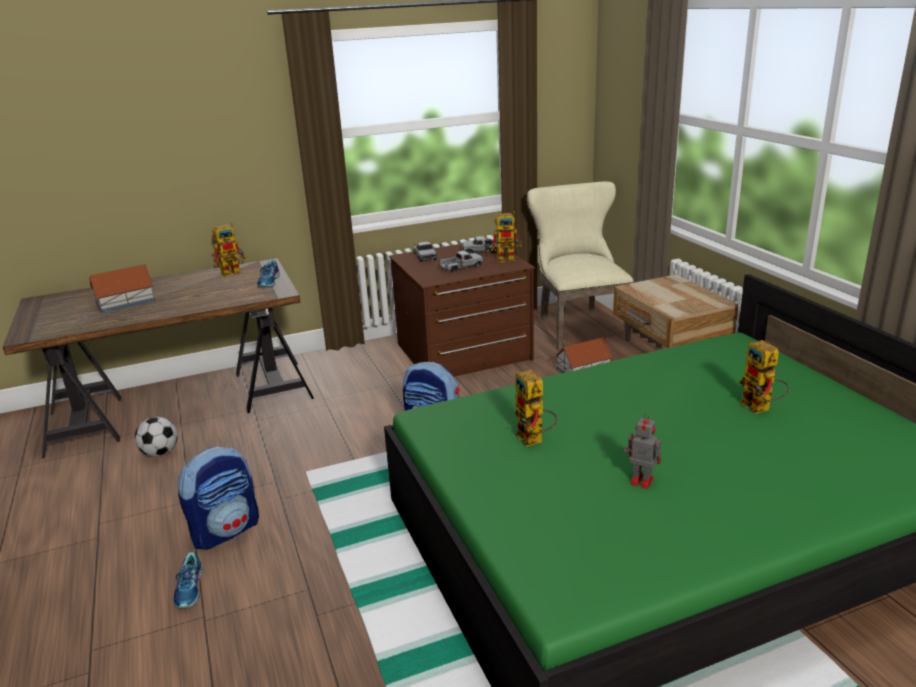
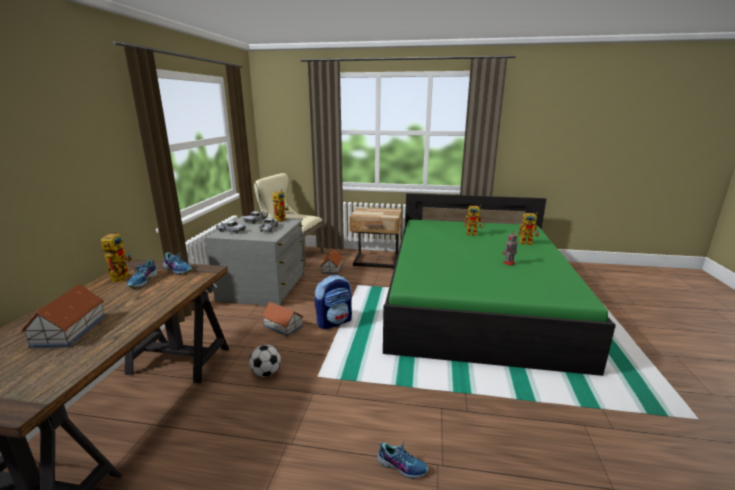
camera: 60 degrees left, 5 degrees down
(160, 453) = (188, 448): football -> football (266, 373)
(226, 530) = (348, 431): backpack -> none
(233, 282) = (143, 280): none -> shoe
(388, 405) = (283, 326): none -> toy house
(464, 353) = (264, 287): brown dresser -> grey dresser
(534, 440) = (459, 271): toy robot -> toy robot (528, 243)

